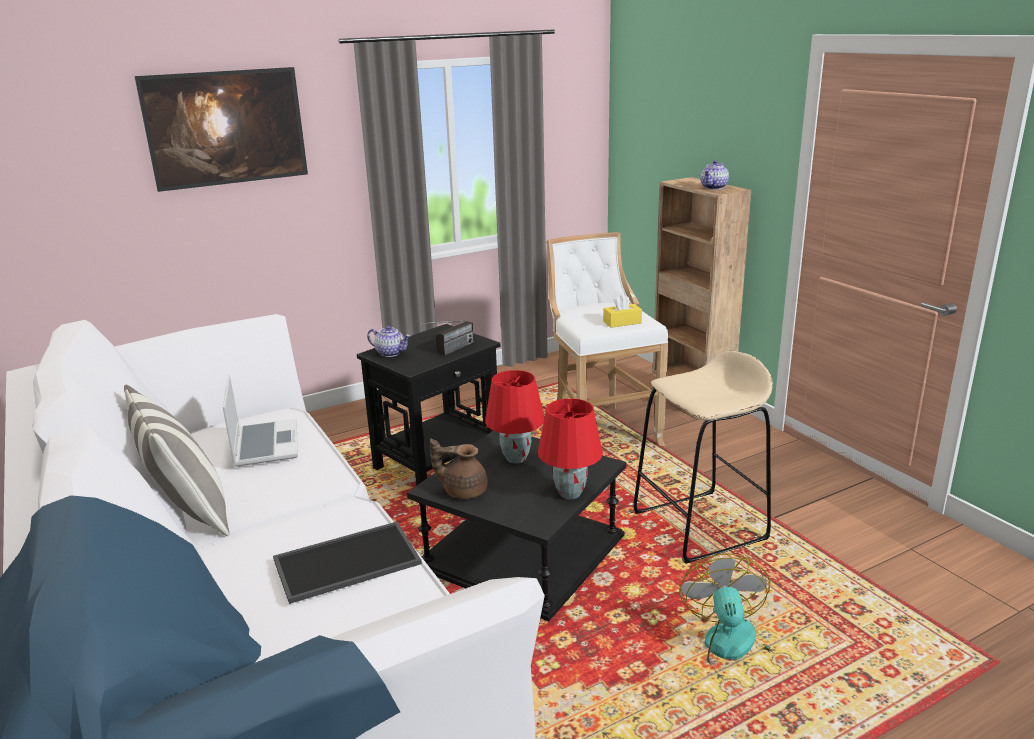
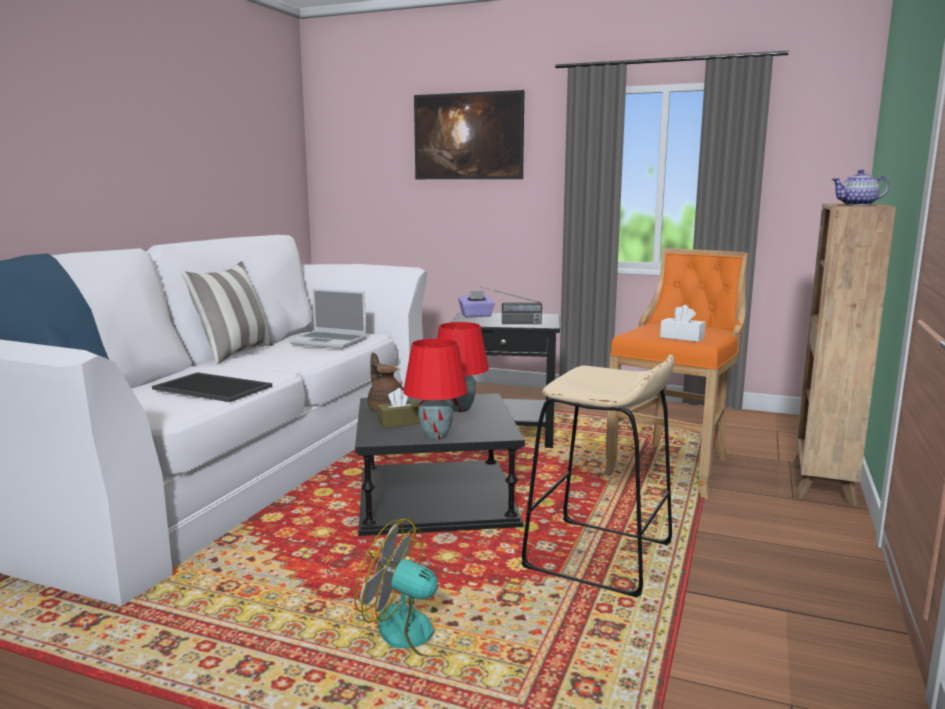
camera: 50 degrees right, 10 degrees down
(265, 444) = (330, 342): laptop -> laptop turned 75 degrees clockwise
(391, 353) = (476, 316): teapot -> purple tissue box
(511, 497) = (400, 422): none -> brown tissue box
(601, 430) = (673, 467): white stool -> orange stool
(622, 322) = (682, 337): yellow tissue box -> white tissue box
(734, 651) = (419, 633): fan -> fan turned 120 degrees counterclockwise

